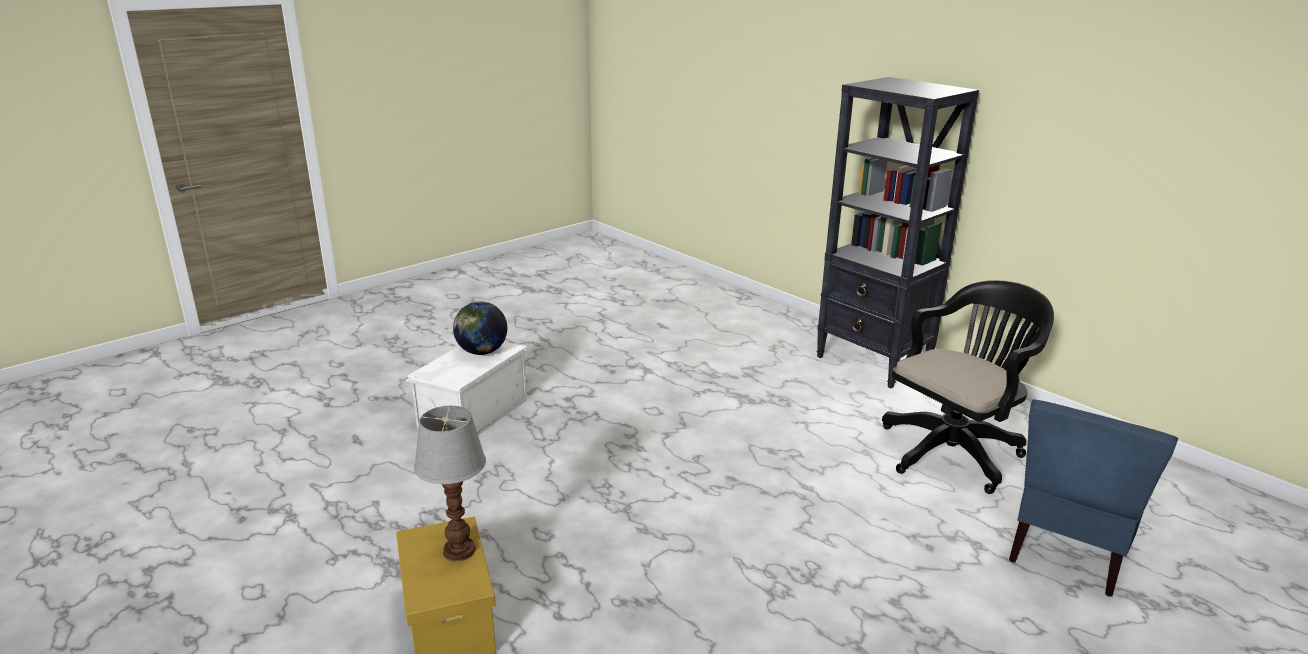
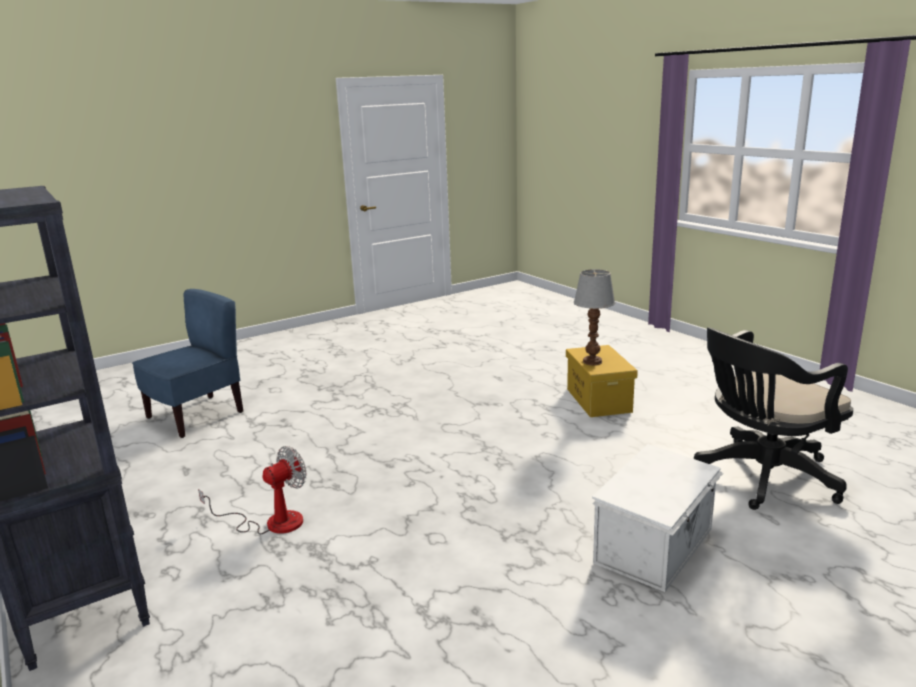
camera: 170 degrees left, 5 degrees down
(482, 352) = (647, 489): globe -> none
(802, 416) = (271, 522): none -> fan
(954, 450) = (167, 479): black office chair -> black office chair (761, 478)

